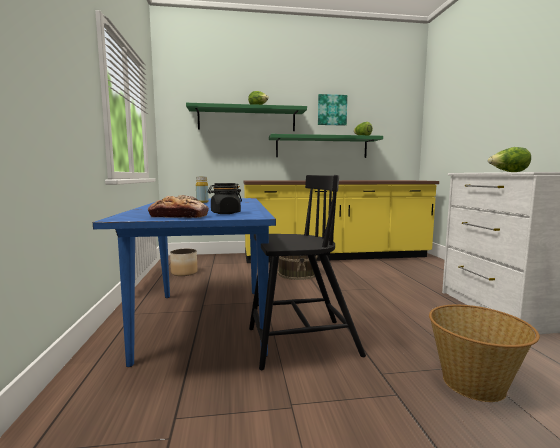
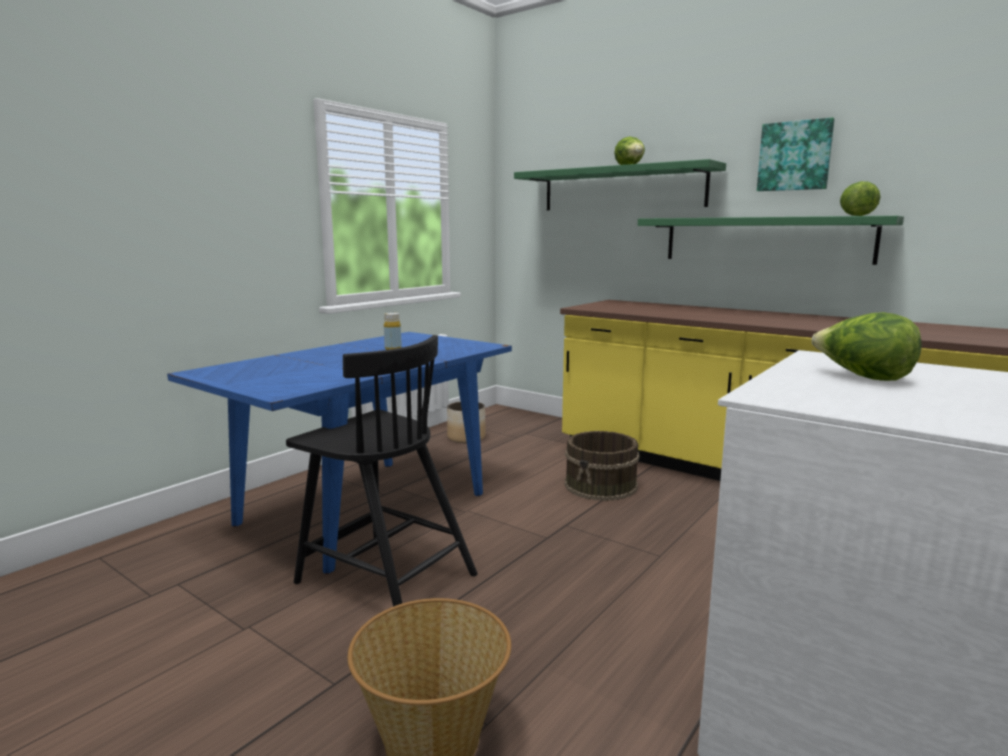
camera: 45 degrees right, 5 degrees up
(179, 216) = (235, 378): bread -> none
(225, 213) = (289, 381): black jar -> none

